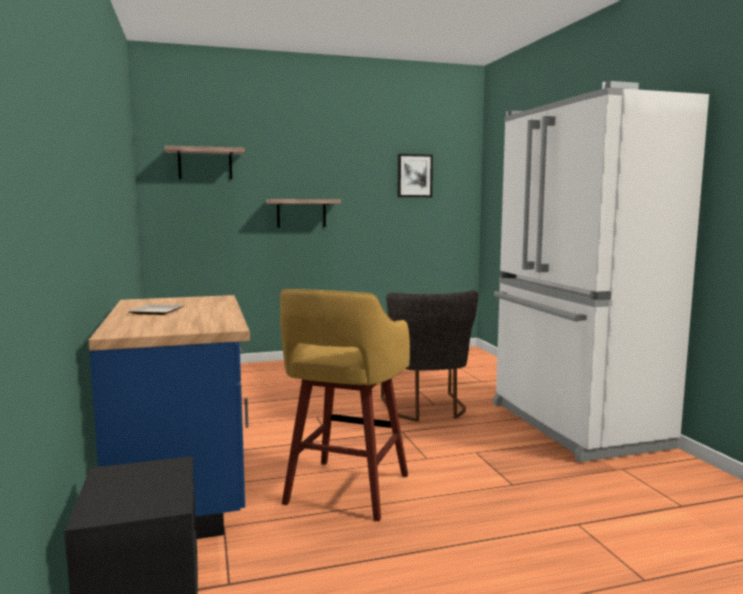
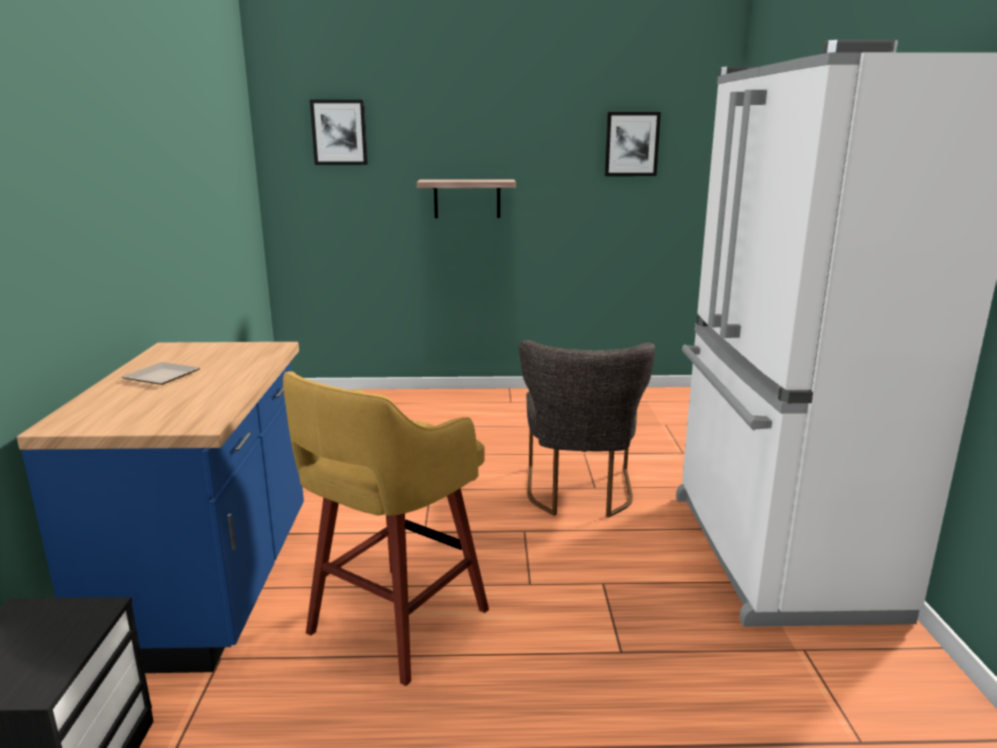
camera: 15 degrees right, 10 degrees up
(205, 164) = (339, 132): shelf -> picture

